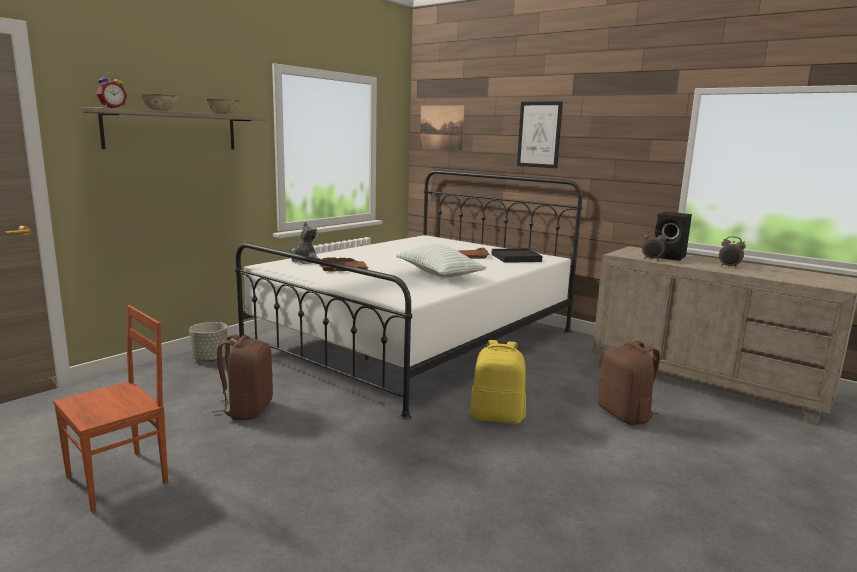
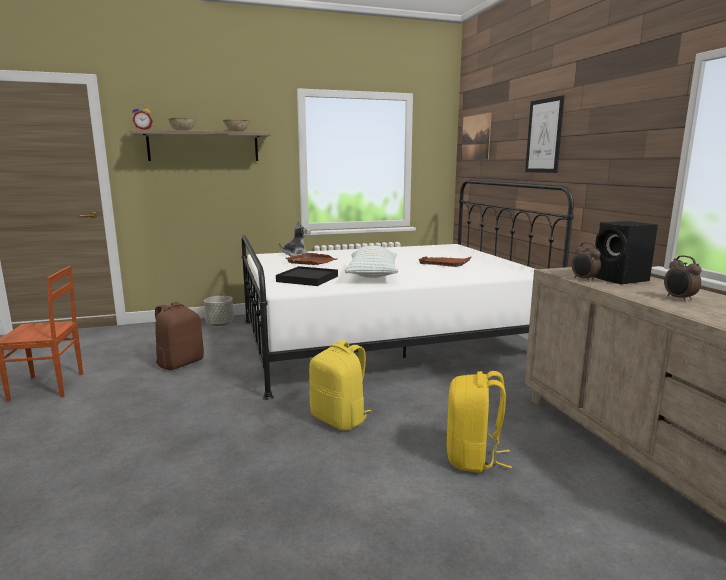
camera: 35 degrees right, 0 degrees up
(516, 258) = (492, 269): black tray -> black tray (307, 279)
(625, 415) = (473, 457): brown backpack -> yellow backpack

